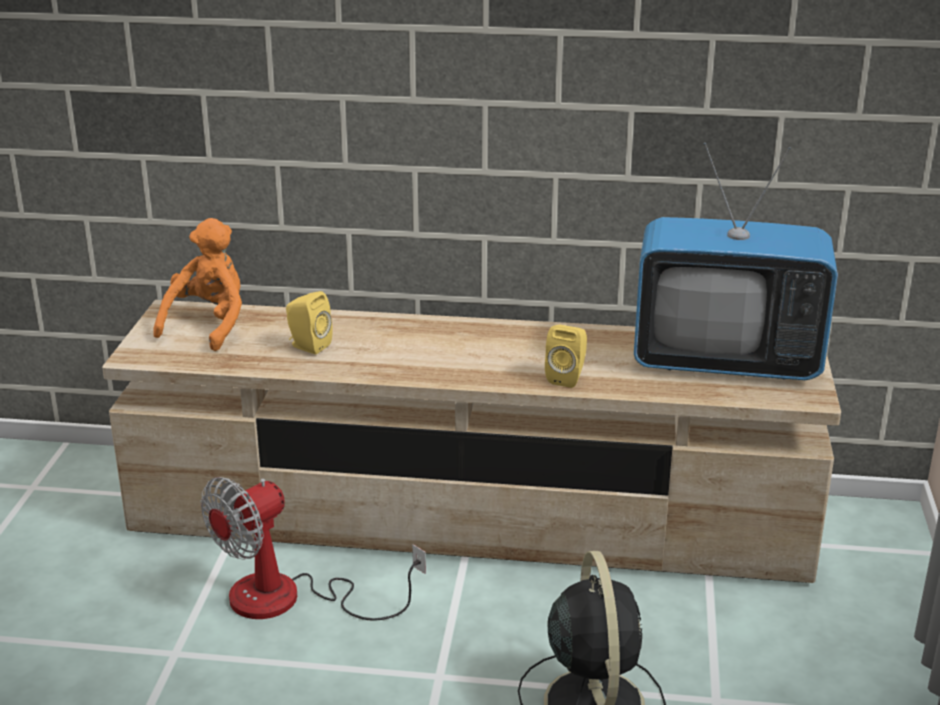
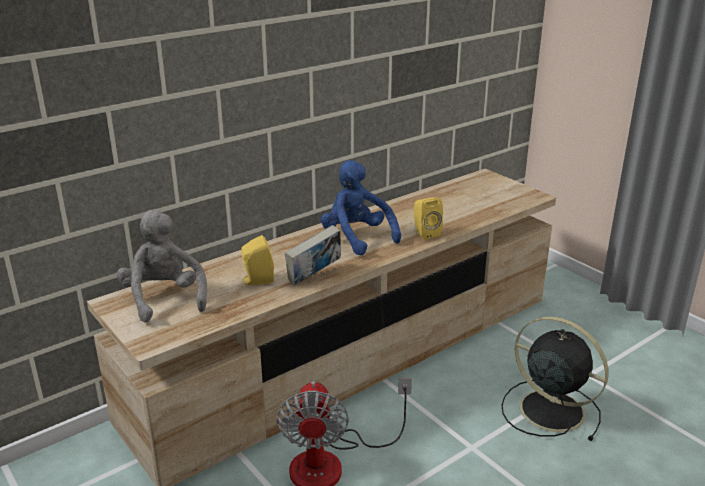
camera: 45 degrees left, 0 degrees up
(209, 325) = (164, 298): orange plush toy -> grey plush toy
(363, 367) = (314, 276): none -> book
(482, 349) = (357, 238): none -> blue plush toy
(726, 361) = (473, 195): television -> none

